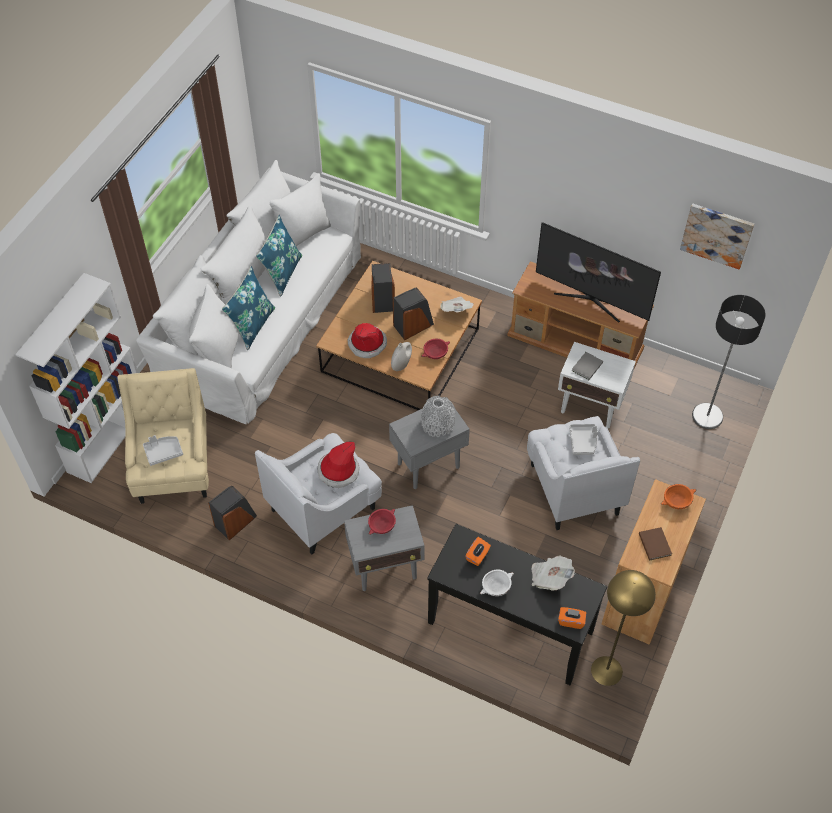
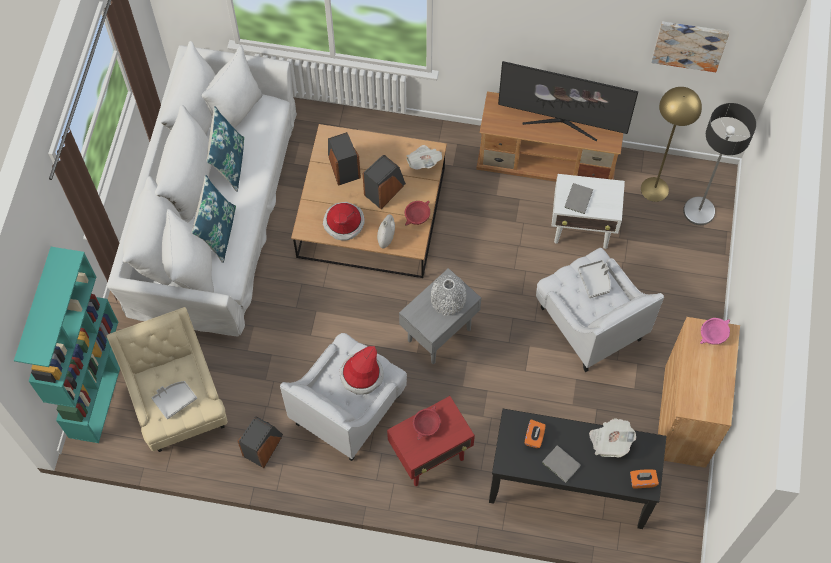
camera: 15 degrees left, 10 degrees up
(108, 437) = (98, 388): white bookcase -> turquoise bookcase
(386, 569) = (431, 457): grey side table -> red side table
(496, 587) = (561, 465): white bowl -> grey book
(606, 671) = (672, 505): yellow floor lamp -> yellow floor lamp (654, 189)
(655, 543) = (704, 385): brown book -> none
(677, 501) = (713, 335): orange bowl -> pink bowl

